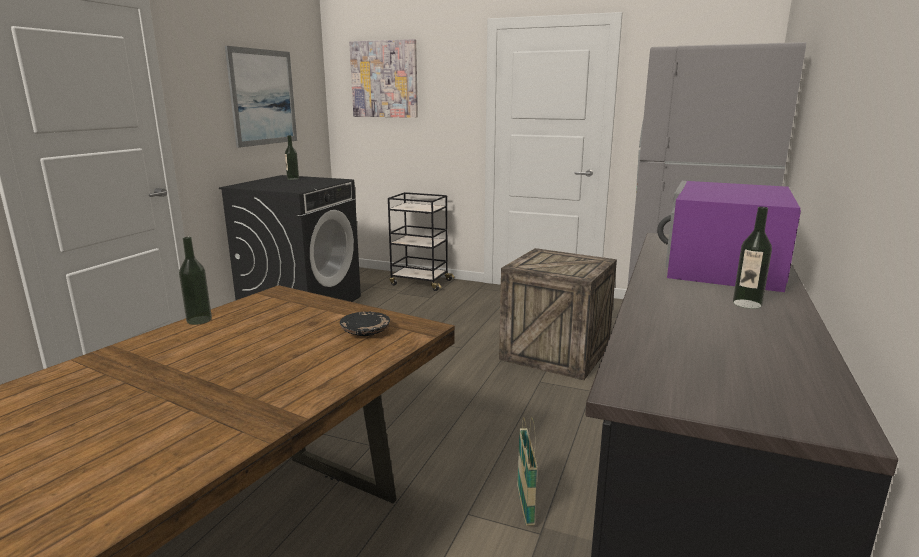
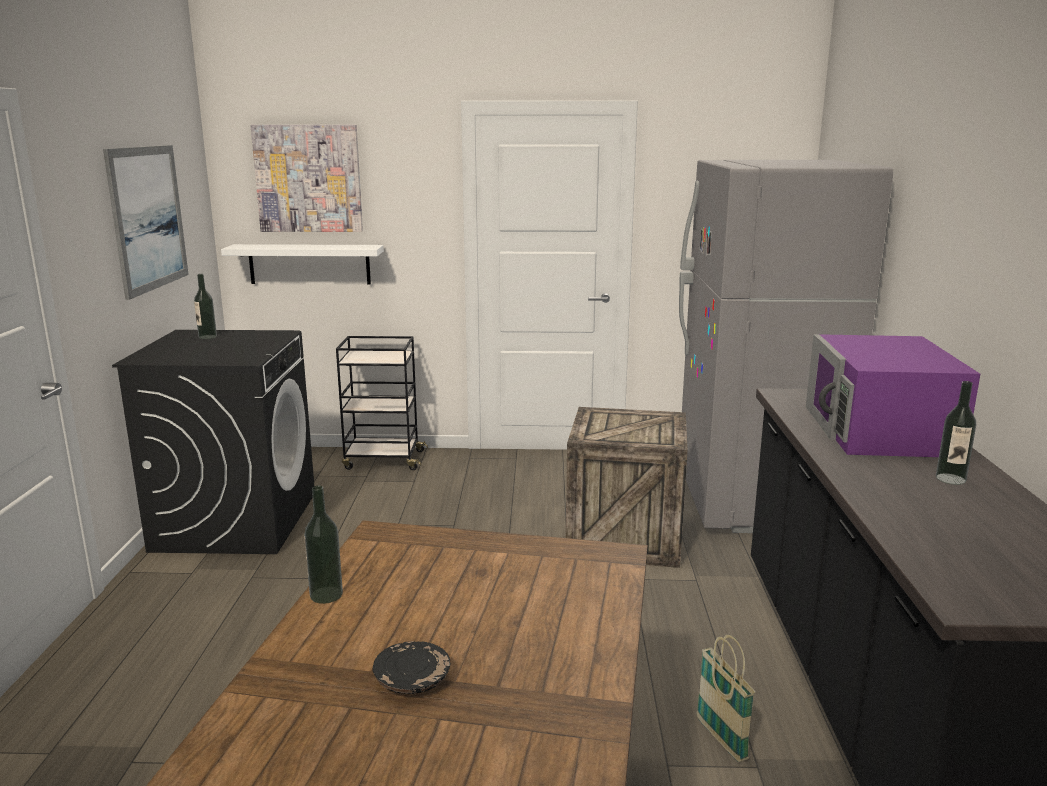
camera: 20 degrees left, 0 degrees up
(365, 331) = (559, 572): black plate -> black plate (412, 679)
(383, 140) = (309, 264): none -> white shelf

